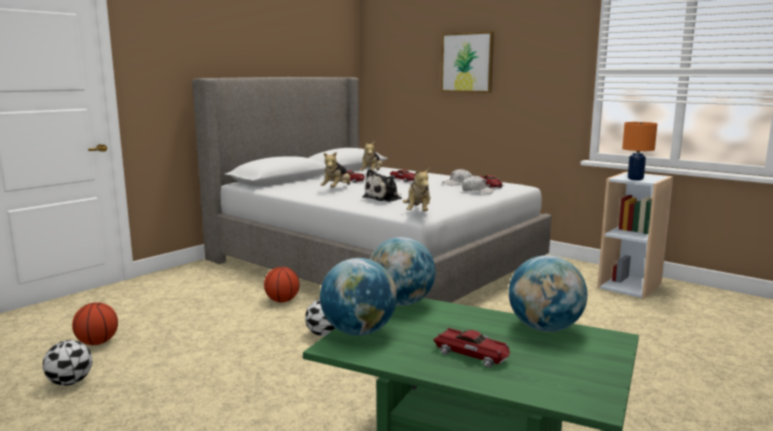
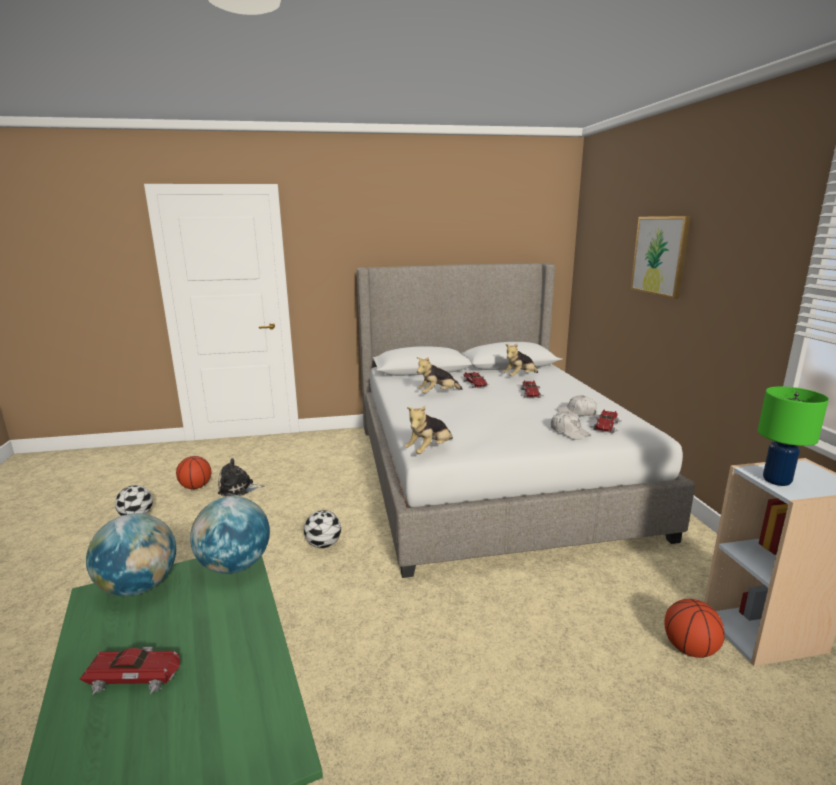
camera: 40 degrees right, 5 degrees up
(282, 301) = (350, 492): basketball -> basketball (689, 648)
(384, 198) = (446, 419): plush toy -> plush toy (238, 488)
(472, 354) = (136, 675): toy car -> toy car turned 75 degrees counterclockwise
(544, 328) = (258, 683): globe -> none
(635, 179) = (778, 481): orange table lamp -> green table lamp

